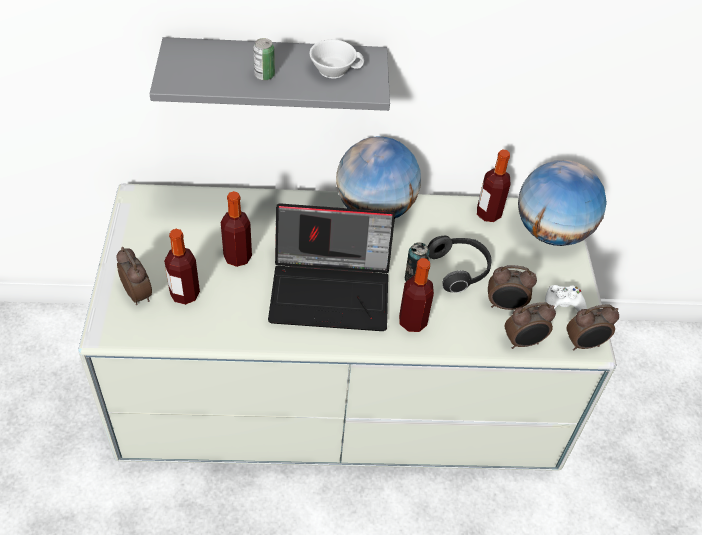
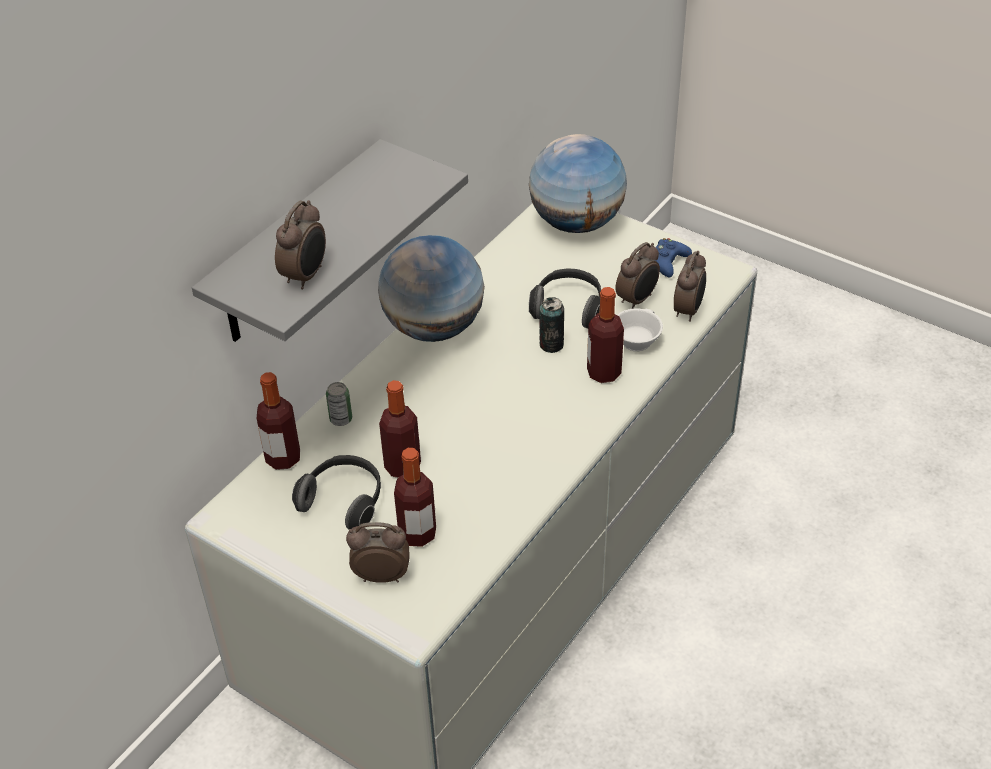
camera: 50 degrees left, 5 degrees down
(187, 244) = (344, 501): none -> headphones
(264, 75) = (341, 237): can -> can (341, 419)
(332, 290) = (515, 412): laptop -> none
(333, 69) = (379, 186): white cup -> white cup (635, 339)
(488, 214) = (516, 251): bottle -> bottle (283, 458)
(562, 304) = (666, 262): white game controller -> blue game controller
(584, 344) = (721, 273): alarm clock -> alarm clock (306, 276)

